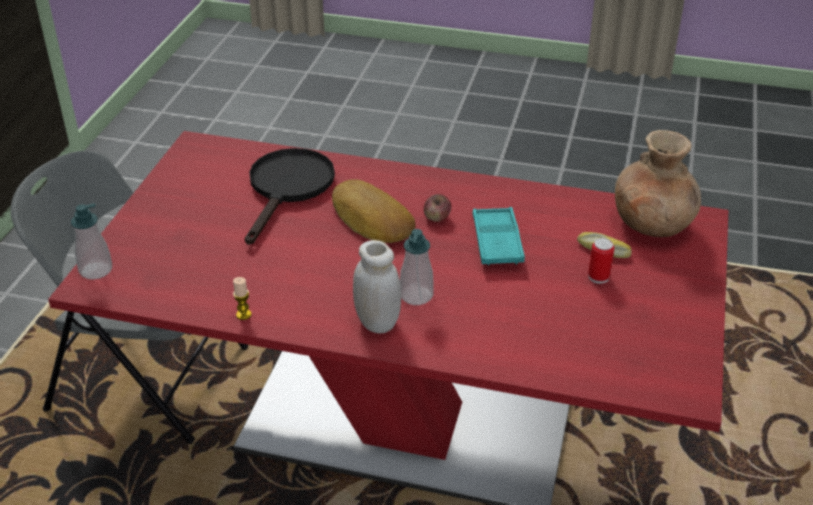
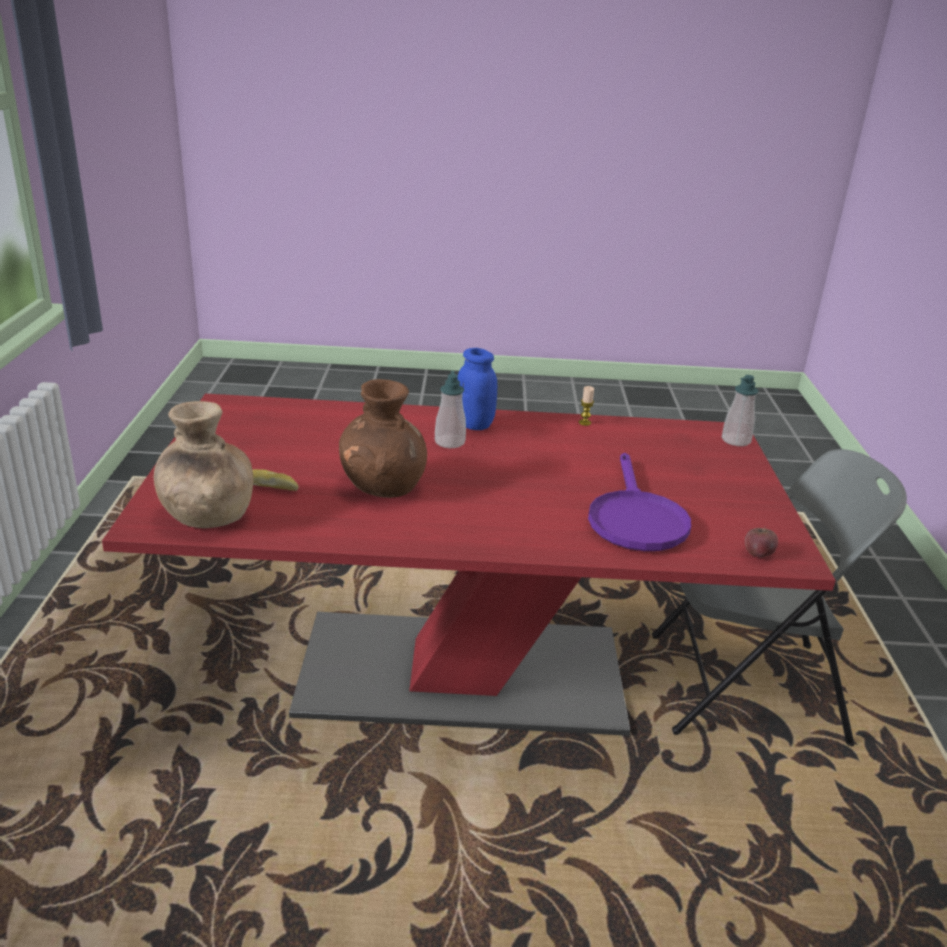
camera: 165 degrees right, 10 degrees down
(288, 188) = (635, 518): black frying pan -> purple frying pan
(370, 219) = (523, 495): bread -> none
(377, 322) = (474, 425): white jar -> blue jar
(437, 218) = (454, 502): apple -> apple (758, 554)
(497, 241) = (384, 486): turquoise tray -> brown vase
(598, 277) = (280, 465): can -> none

